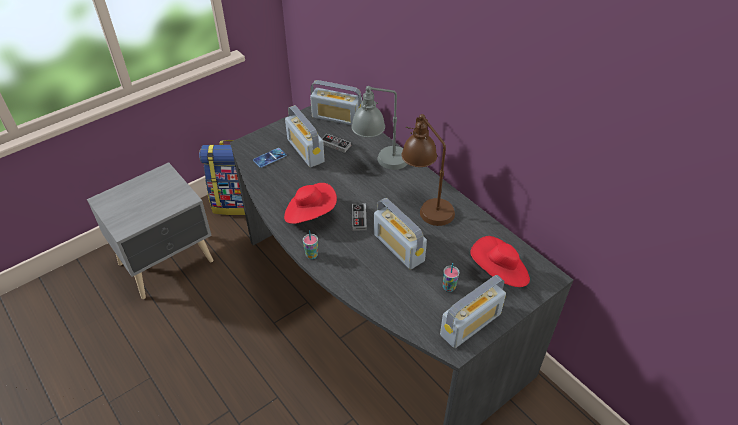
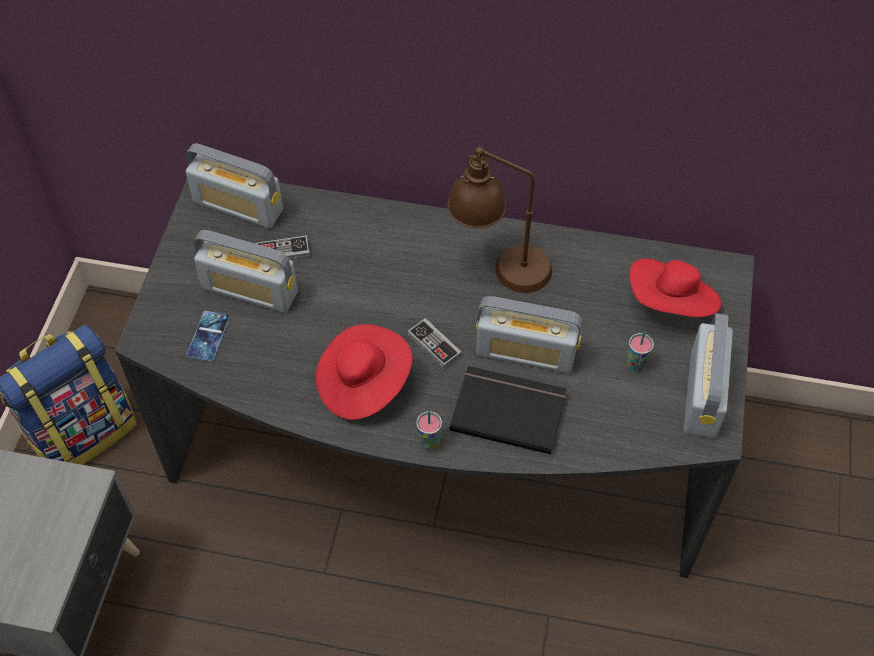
camera: 40 degrees left, 10 degrees up
(337, 118) = (238, 206): radio -> radio turned 45 degrees clockwise
(363, 265) = (508, 409): none -> black book
(381, 163) = (378, 242): grey table lamp -> none

